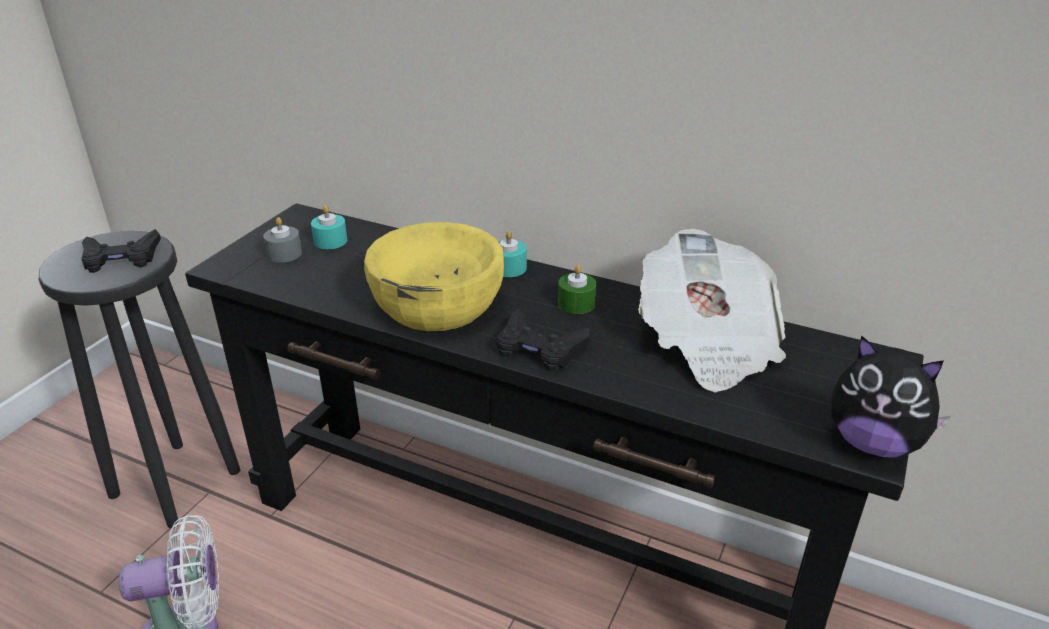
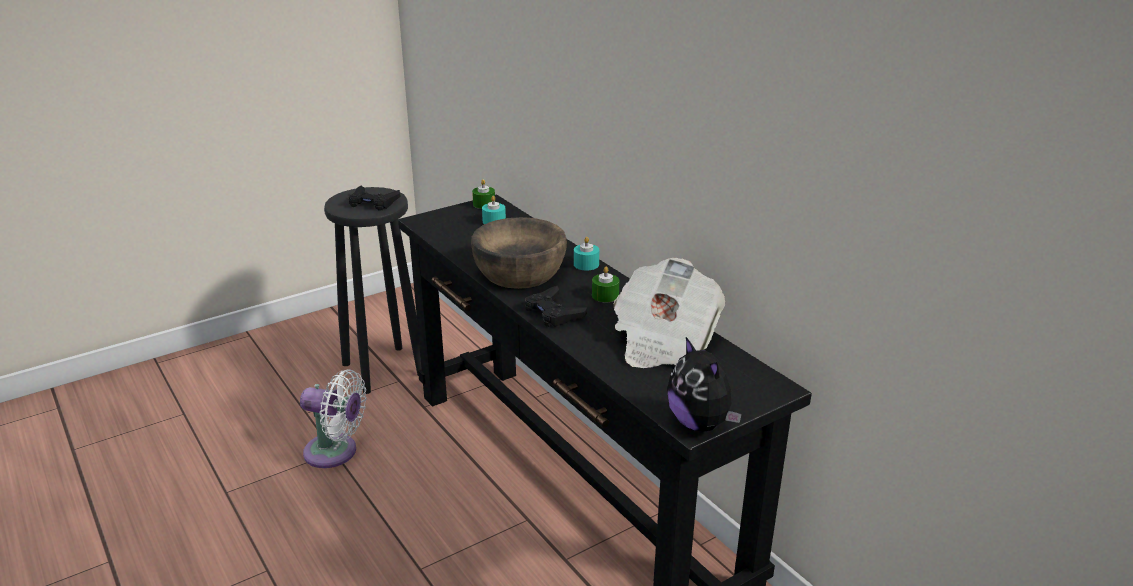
camera: 30 degrees right, 5 degrees down
(284, 254) = (460, 222): grey candle -> none
(293, 220) = (484, 204): none -> green candle
(438, 304) = (519, 273): yellow bowl -> brown bowl

